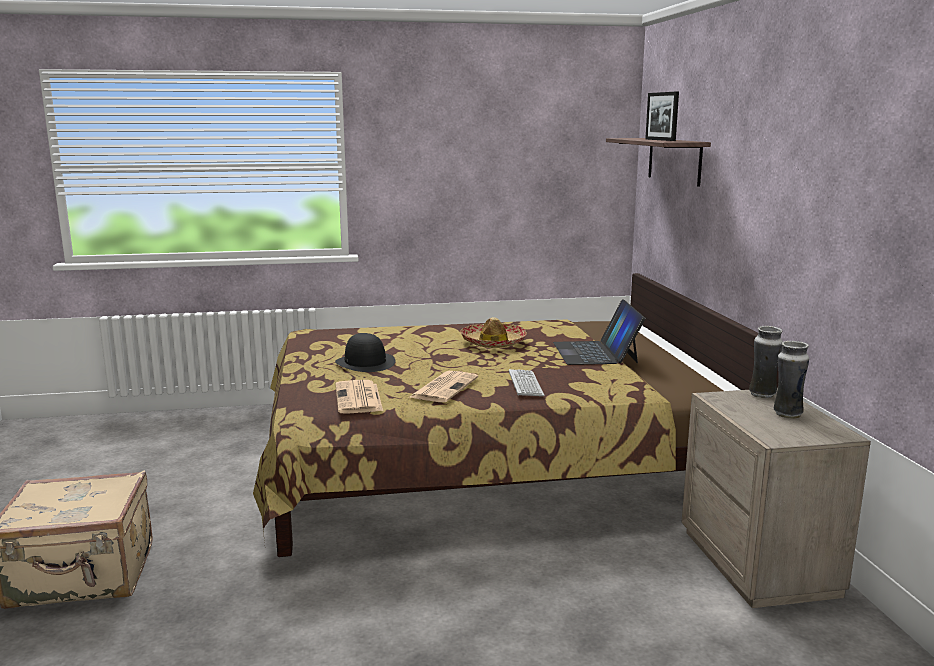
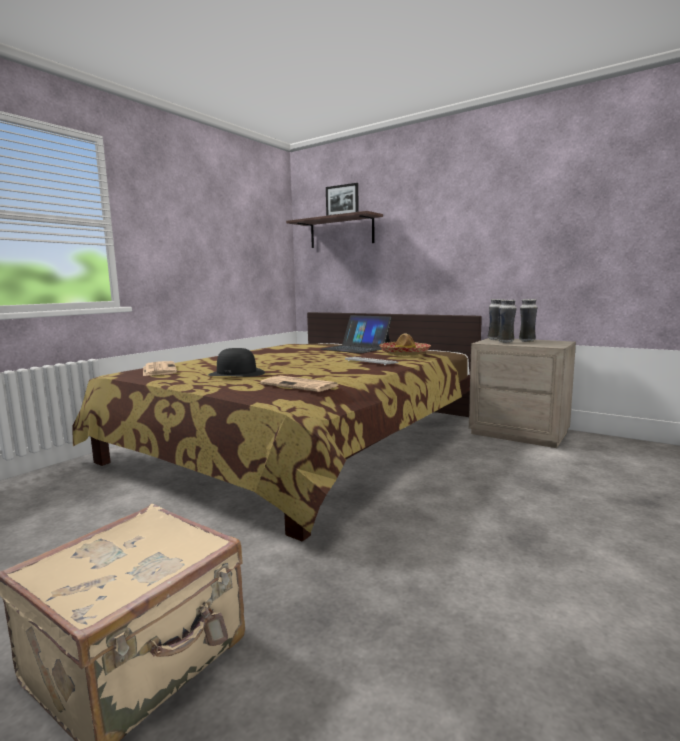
camera: 45 degrees left, 5 degrees down
(444, 387) = (334, 371): newspaper -> newspaper (159, 369)
(493, 343) = (286, 354): hat -> hat (404, 353)
(746, 406) = (506, 342): none -> vase

